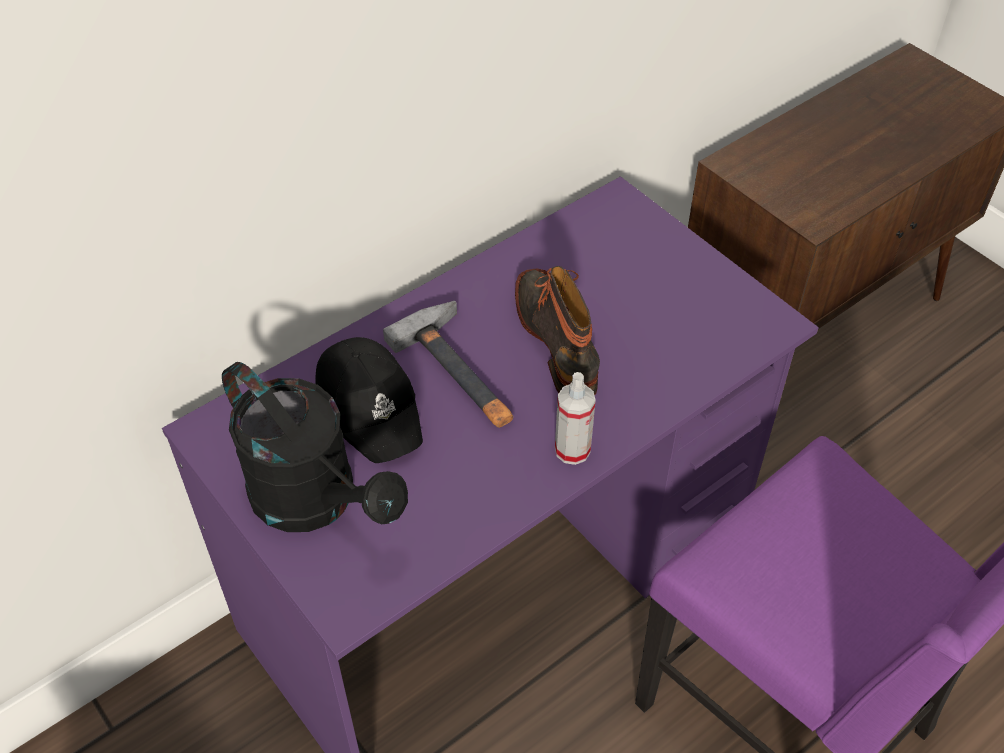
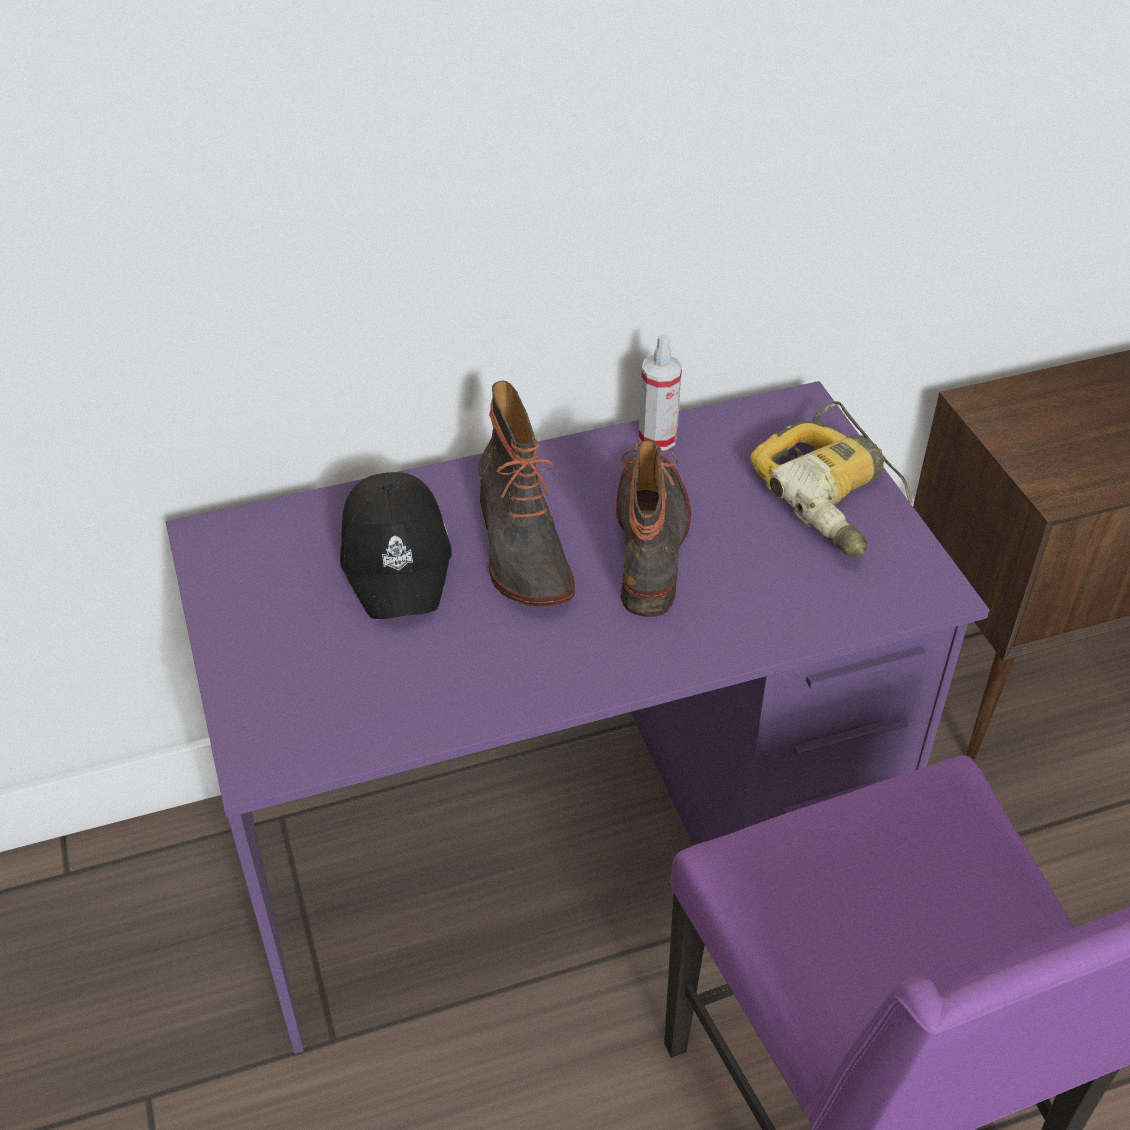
camera: 20 degrees right, 5 degrees down
(316, 501) = (287, 640): black watering can -> none
(461, 372) = (519, 548): hammer -> boot
(572, 450) = (606, 667): spray bottle -> spray bottle (657, 438)
(674, 266) = (836, 495): none -> power drill

